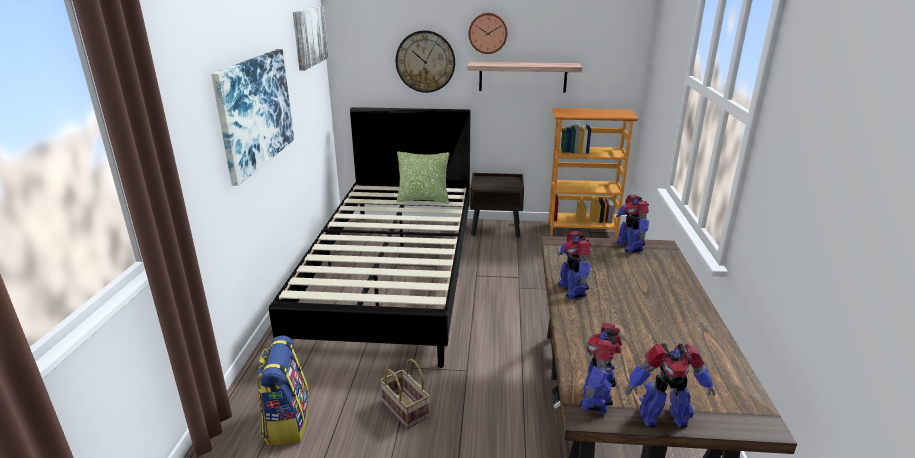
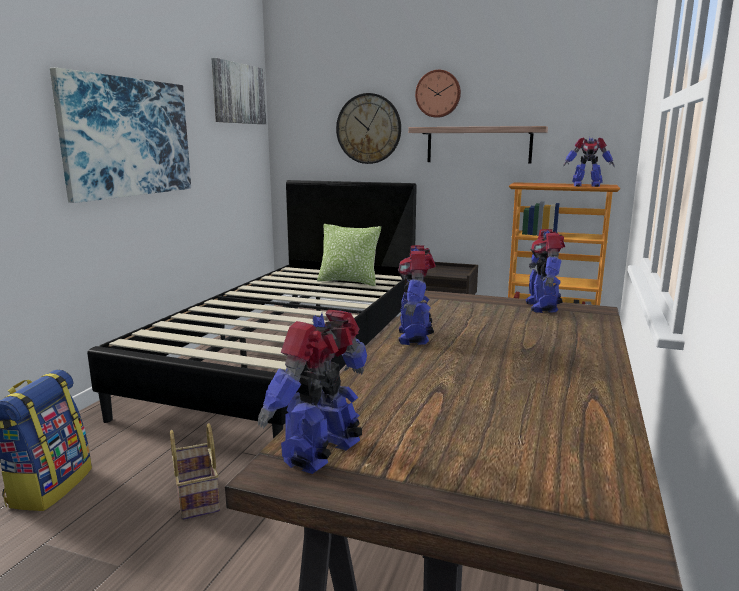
camera: 15 degrees right, 10 degrees down
(662, 416) = (415, 495): toy robot -> toy robot (585, 186)

